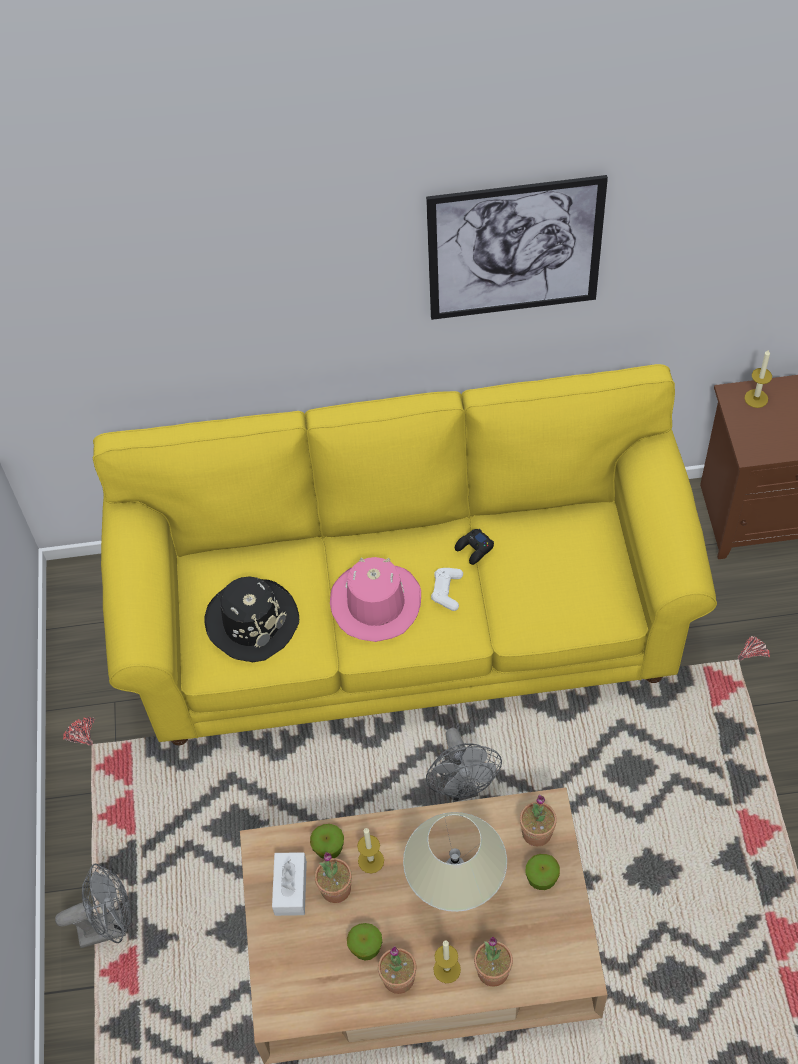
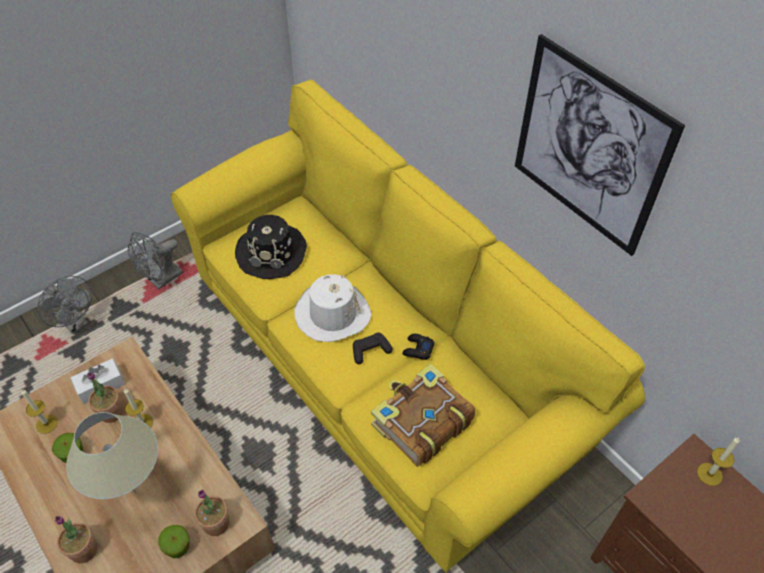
camera: 55 degrees right, 5 degrees down
(328, 848) = (141, 392): apple -> none
(375, 603) = (332, 313): pink hat -> white hat
(398, 978) = (55, 487): potted plant -> none
(447, 591) = (370, 351): white game controller -> black game controller
(447, 969) = (73, 516): candle -> candle (46, 424)
(462, 787) = (272, 470): grey fan -> grey fan (161, 280)
(560, 588) = (420, 422): none -> book

